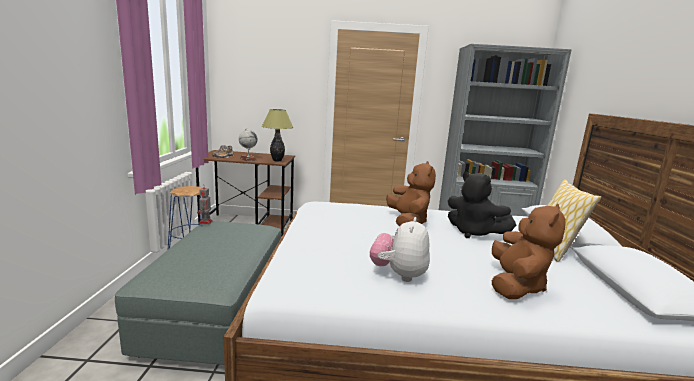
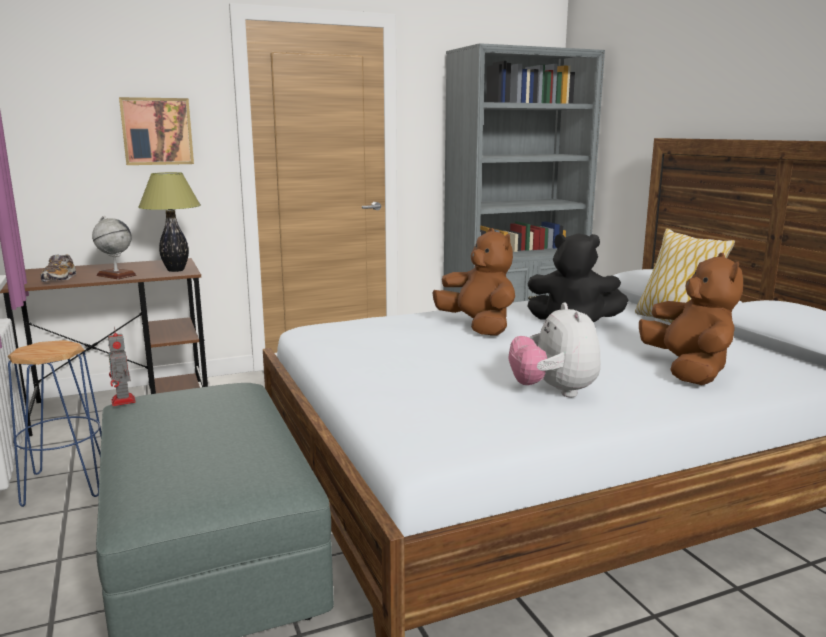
camera: 25 degrees left, 0 degrees up
(286, 87) = (157, 131): none -> picture

